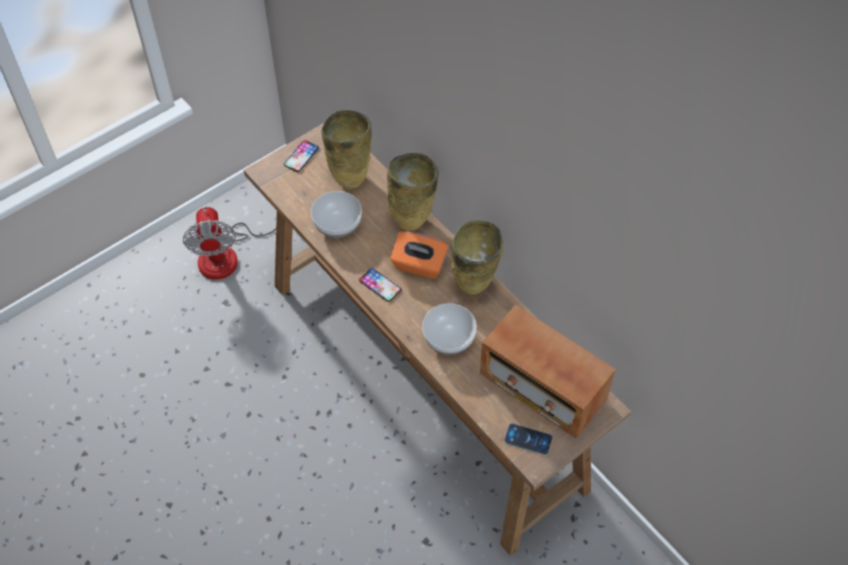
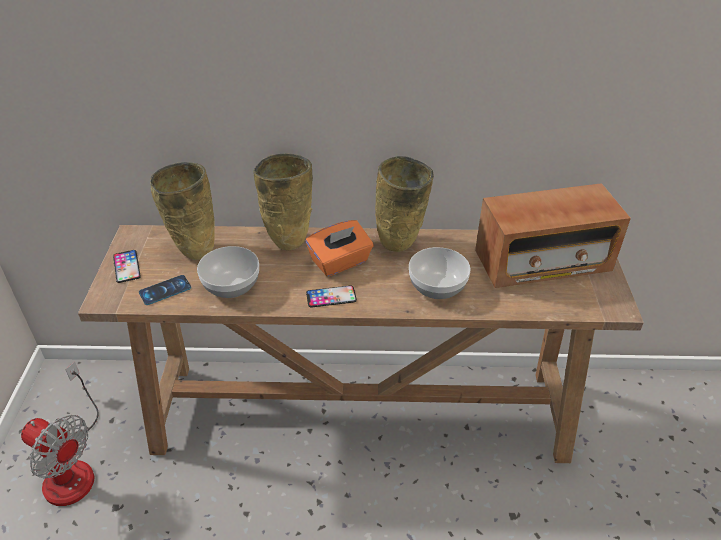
camera: 50 degrees left, 15 degrees down
(528, 439) = (589, 298): phone -> phone (165, 290)

